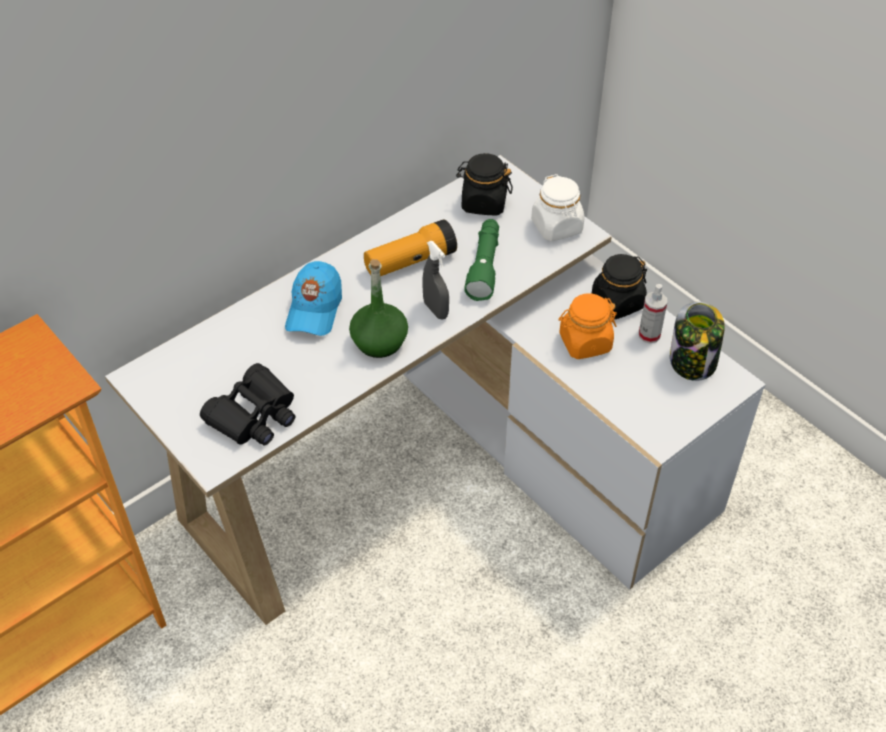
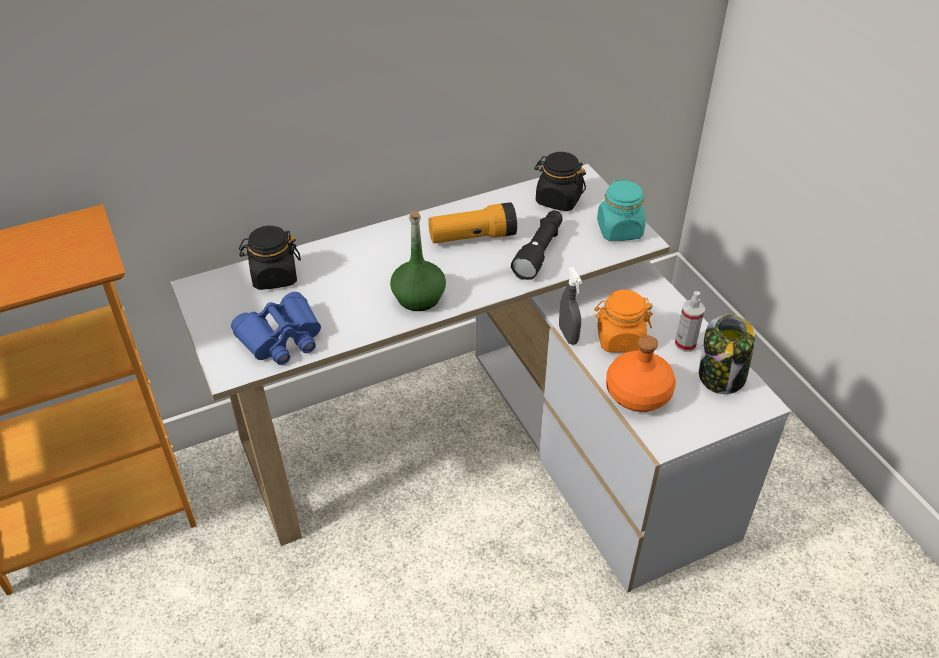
camera: 15 degrees right, 5 degrees down
(254, 416) = (281, 338): black binoculars -> blue binoculars
(314, 309) = (372, 260): blue cap -> none
(435, 310) = (480, 280): grey spray bottle -> grey spray bottle (568, 335)
(484, 266) = (539, 251): green flashlight -> black flashlight
(557, 227) = (619, 230): white jar -> turquoise jar
(617, 303) = (662, 310): black jar -> black jar (274, 276)
(619, 396) = (637, 393): none -> orange bottle

